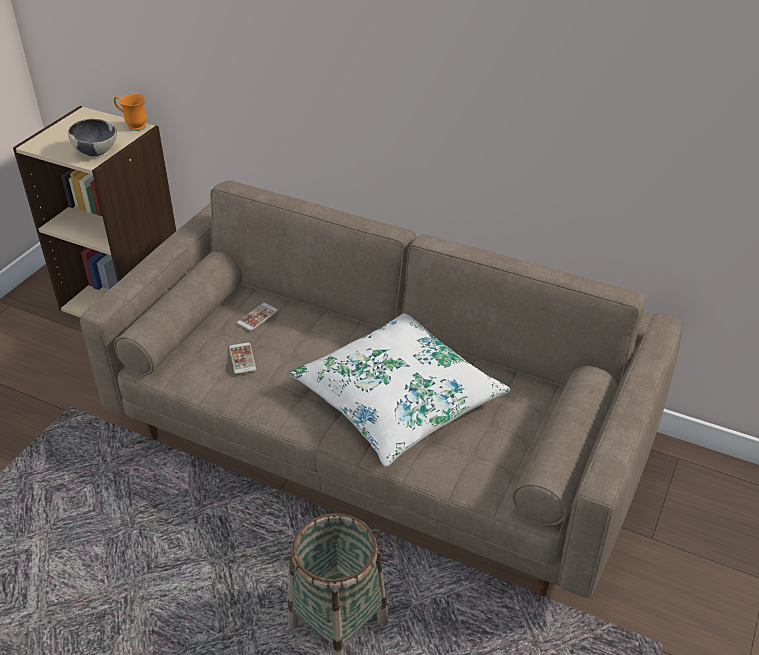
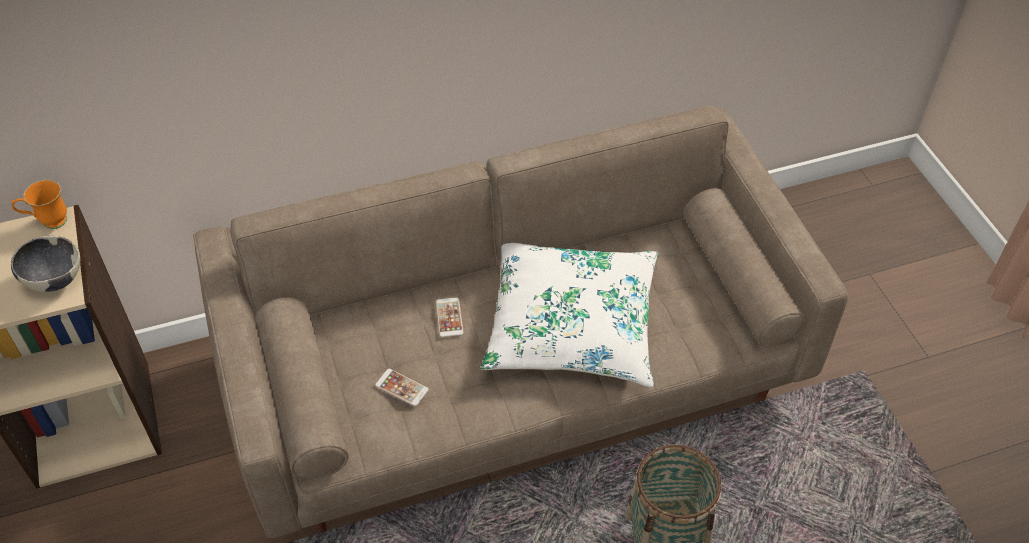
camera: 45 degrees left, 10 degrees up
(257, 317) = (361, 339): phone -> phone (449, 317)

